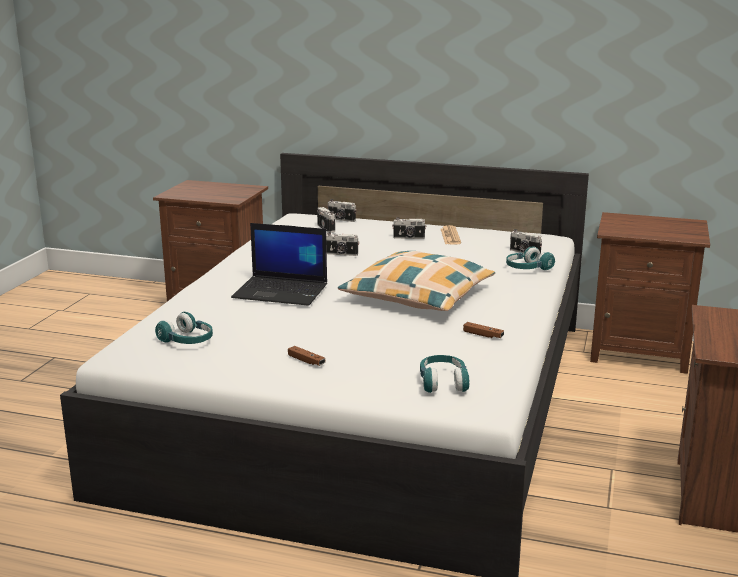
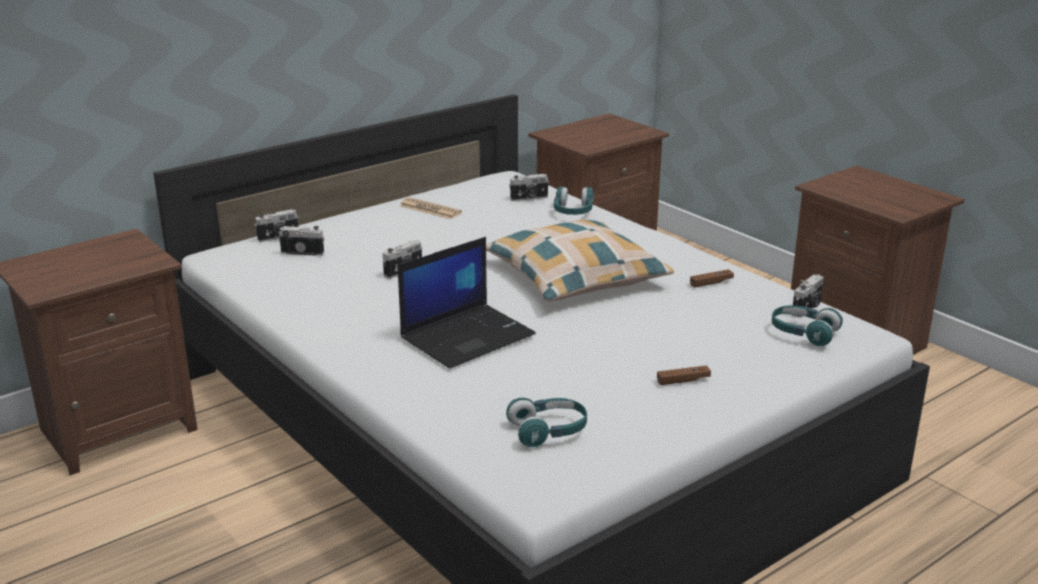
camera: 55 degrees left, 5 degrees up
(409, 238) = (403, 227): camera -> camera (807, 308)

